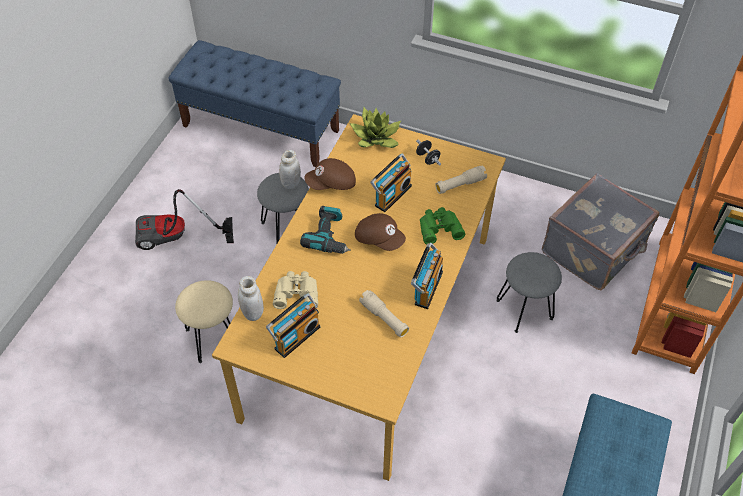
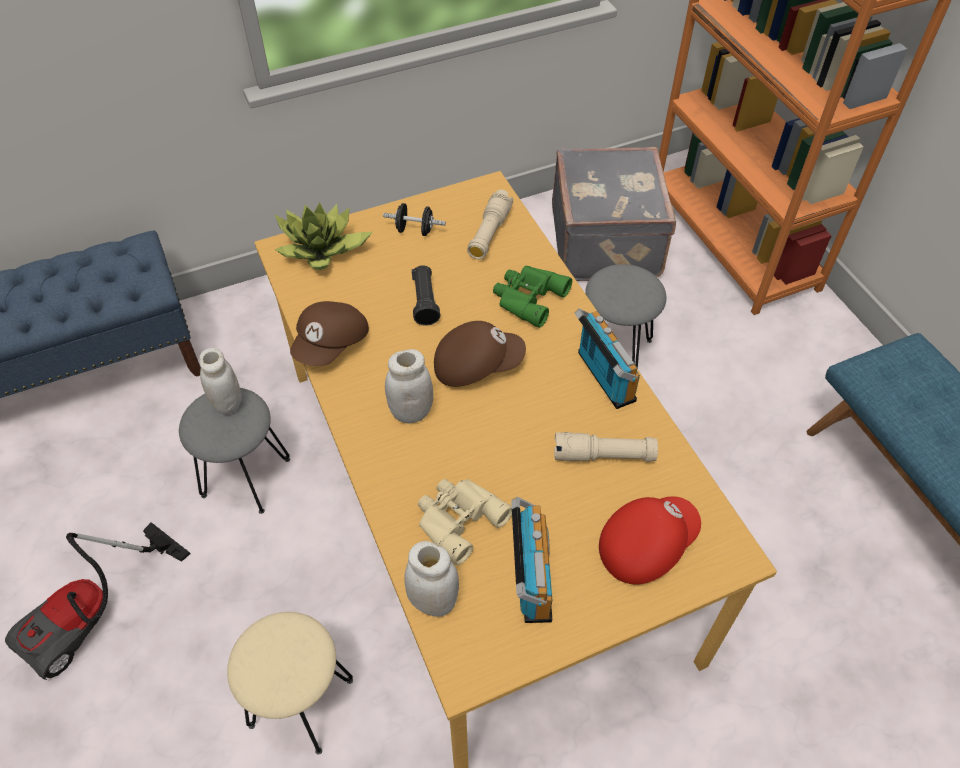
camera: 45 degrees left, 0 degrees up
(329, 236) = (411, 412): power drill -> white jar
(355, 364) = (645, 545): none -> red cap
(391, 195) = (425, 302): radio -> black flashlight

